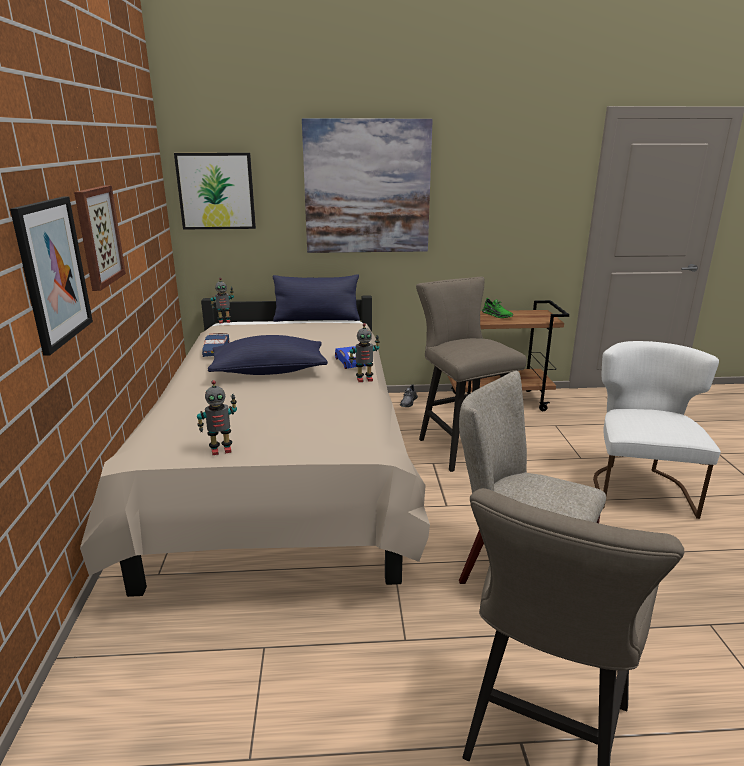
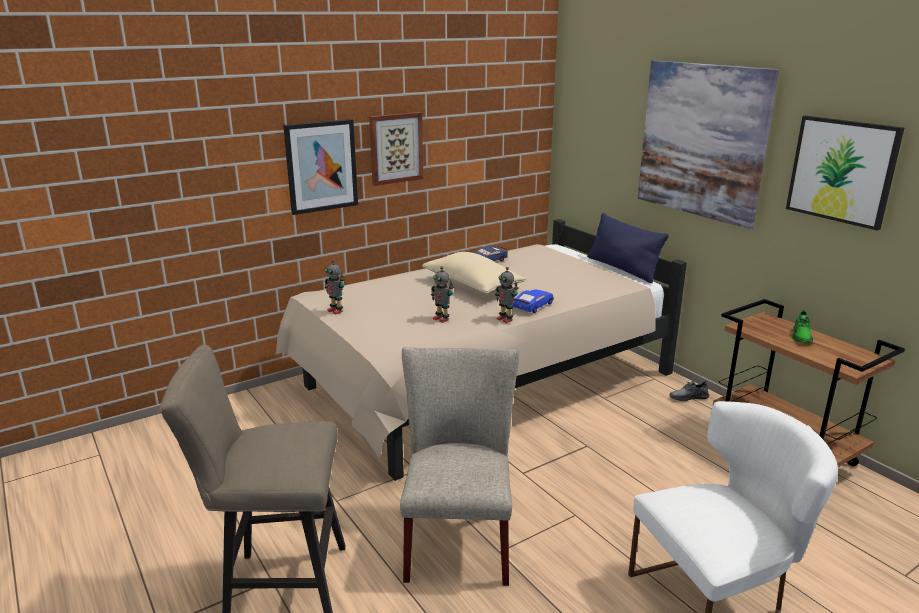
camera: 60 degrees right, 0 degrees up
(216, 191) = (583, 123): picture -> picture (842, 170)
(224, 321) = (552, 243): toy robot -> toy robot (441, 319)
(269, 371) = (472, 286): blue pillow -> beige pillow
(461, 444) = (644, 452): beige stool -> none

